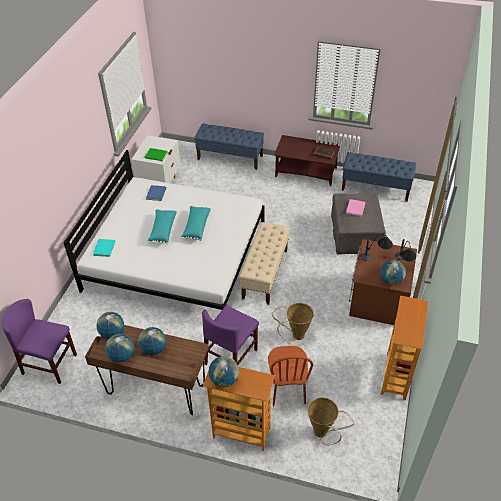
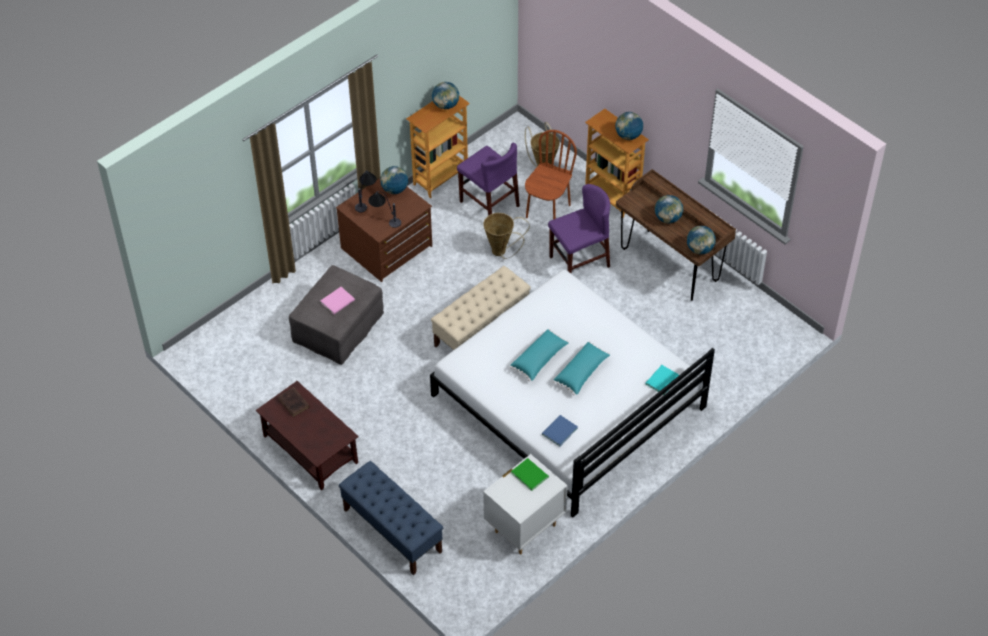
camera: 150 degrees left, 5 degrees up
(49, 364) = (767, 337): purple chair -> purple chair (489, 204)
(122, 356) = (701, 216): globe -> globe (446, 105)
(376, 188) = (248, 378): blue bench -> none

